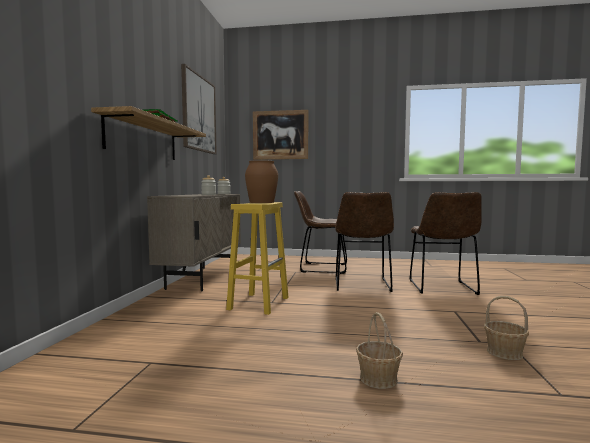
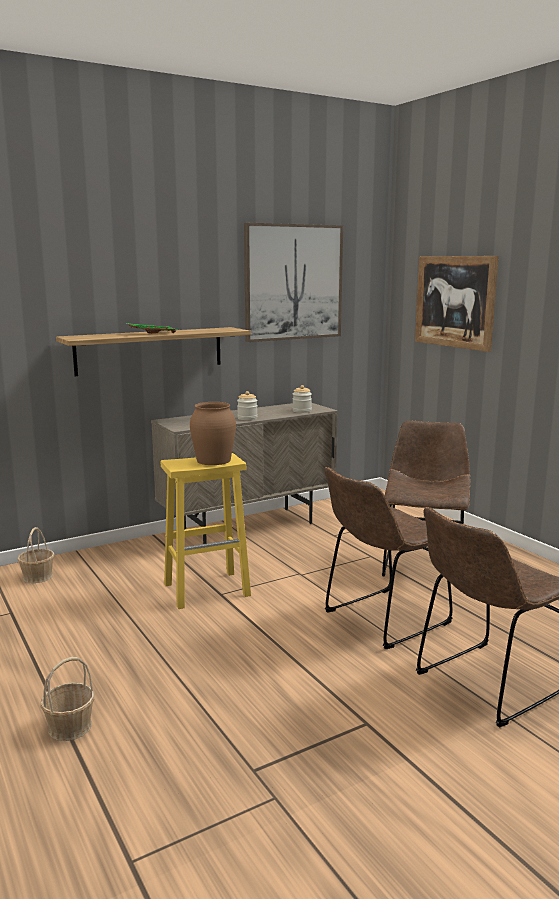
camera: 50 degrees right, 10 degrees up
(321, 268) = (423, 562): brown chair -> brown chair turned 45 degrees clockwise
(504, 352) = (232, 798): basket -> basket (37, 577)

